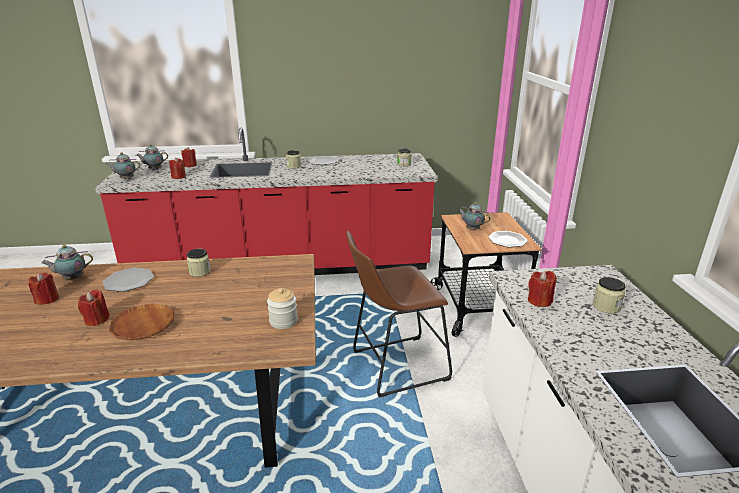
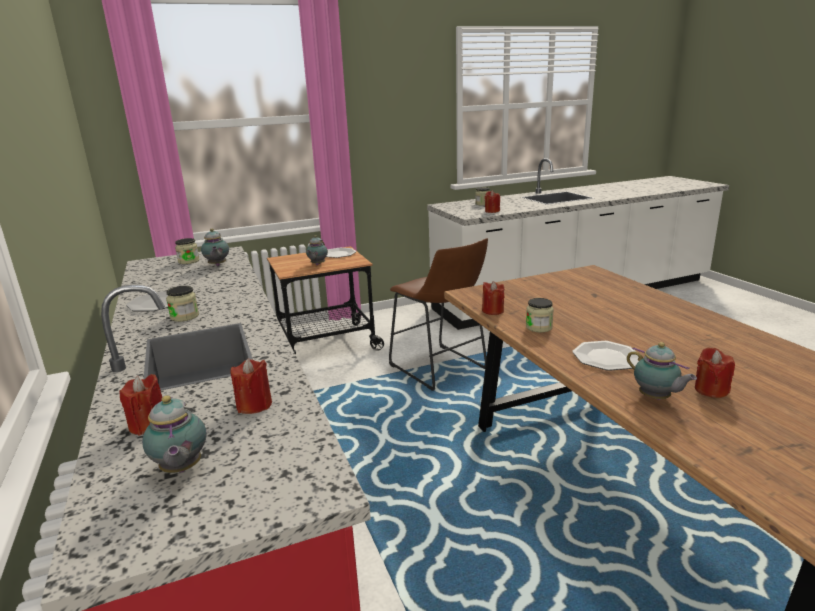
camera: 105 degrees left, 5 degrees down
(97, 320) = (684, 343): red candle -> red candle (492, 311)
(126, 179) = (278, 481): teapot -> teapot (217, 265)
(143, 325) = (654, 320): brown plate -> none
(283, 321) = (569, 278): jar -> none

